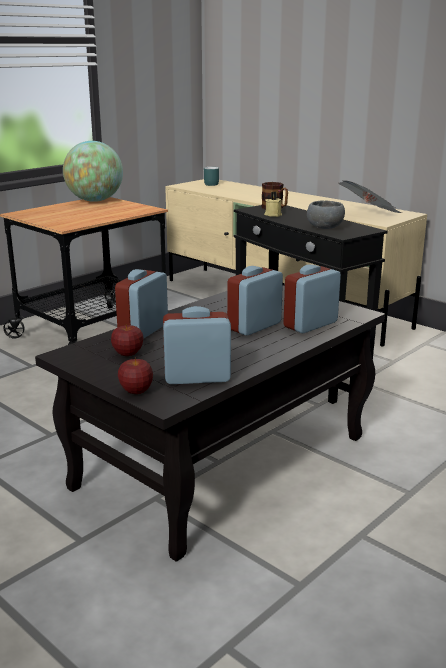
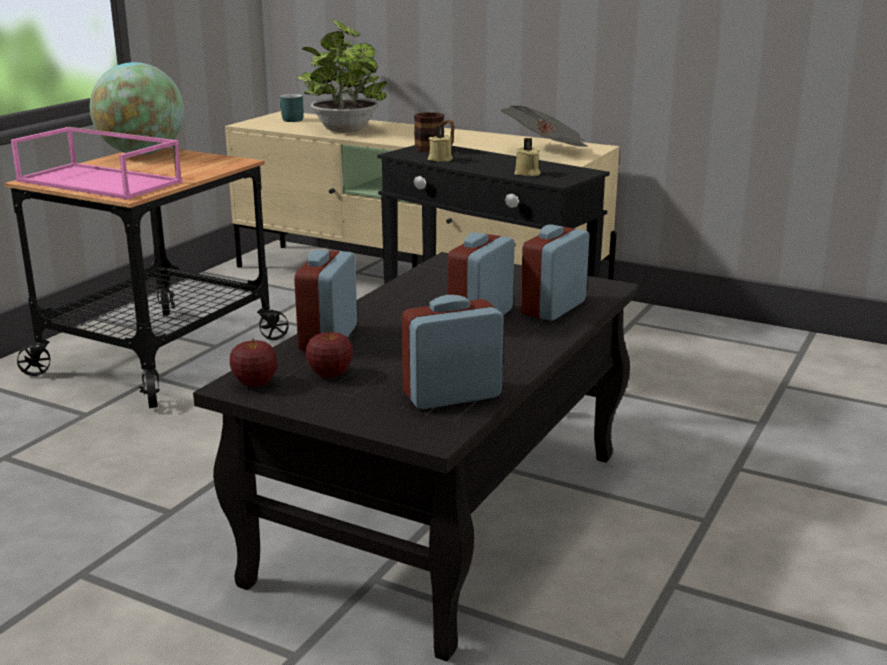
camera: 15 degrees left, 0 degrees up
(56, 216) = (101, 181): none -> pink tray
(136, 391) = (380, 424): apple -> apple (255, 383)
(241, 192) = (344, 129): none -> potted plant
(326, 228) = (527, 173): grey bowl -> beige candle

